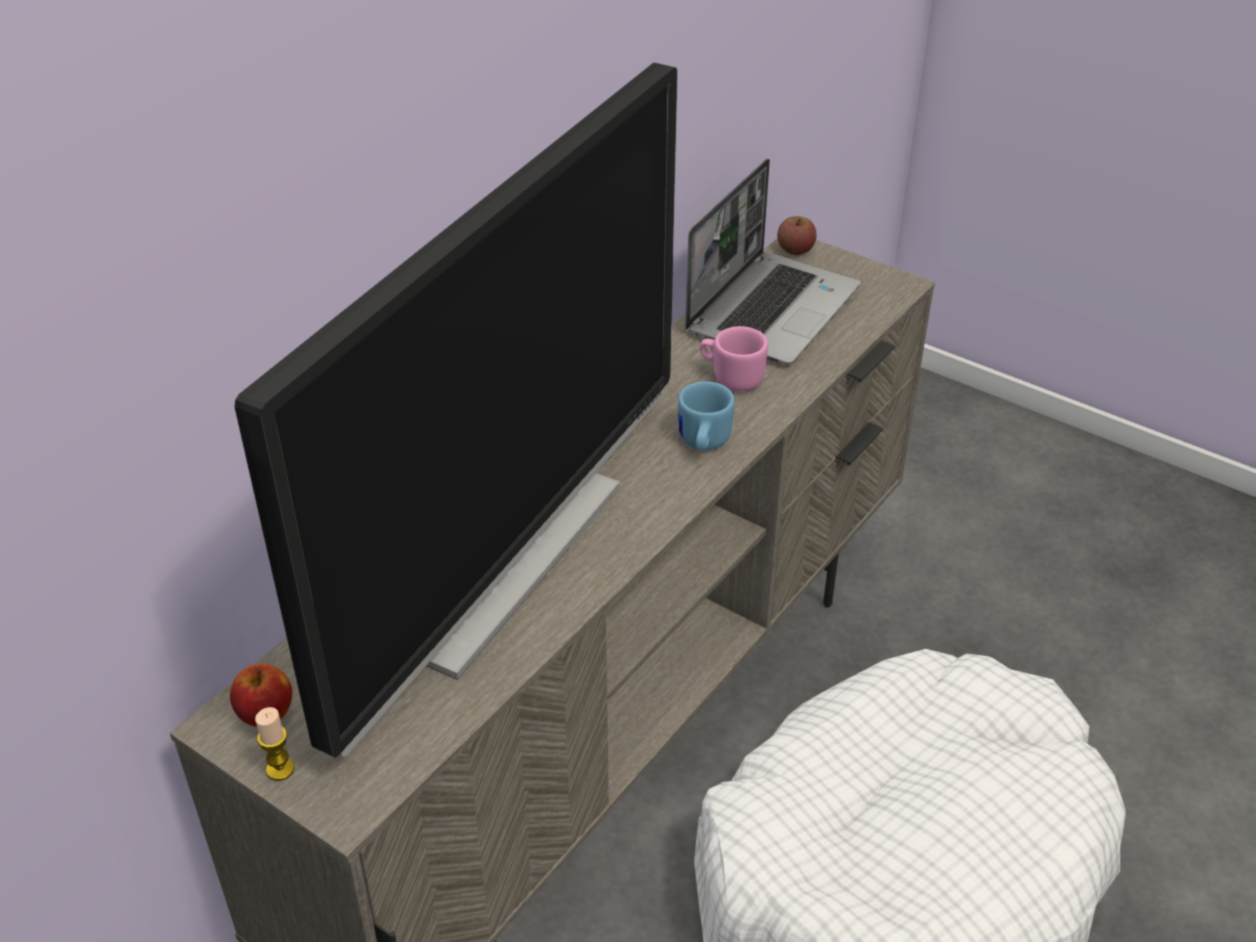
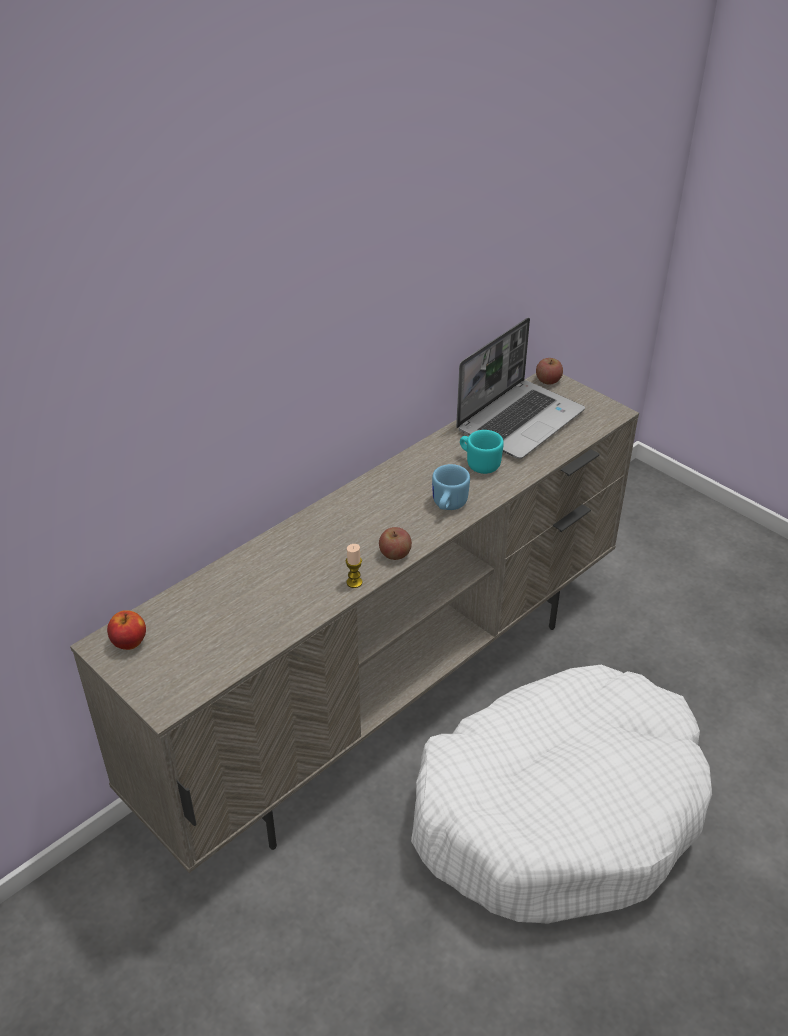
camera: 10 degrees right, 0 degrees up
(280, 769) = (130, 676): candle -> candle (354, 582)
(503, 560) = (298, 566): television -> none
(644, 524) = (395, 554): none -> apple
(731, 377) = (479, 463): pink mug -> turquoise mug

